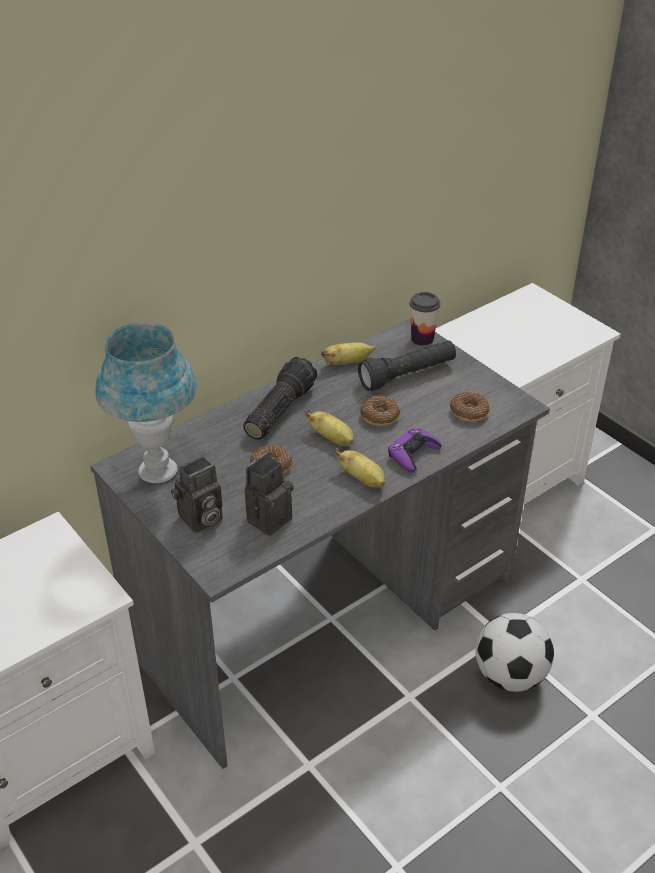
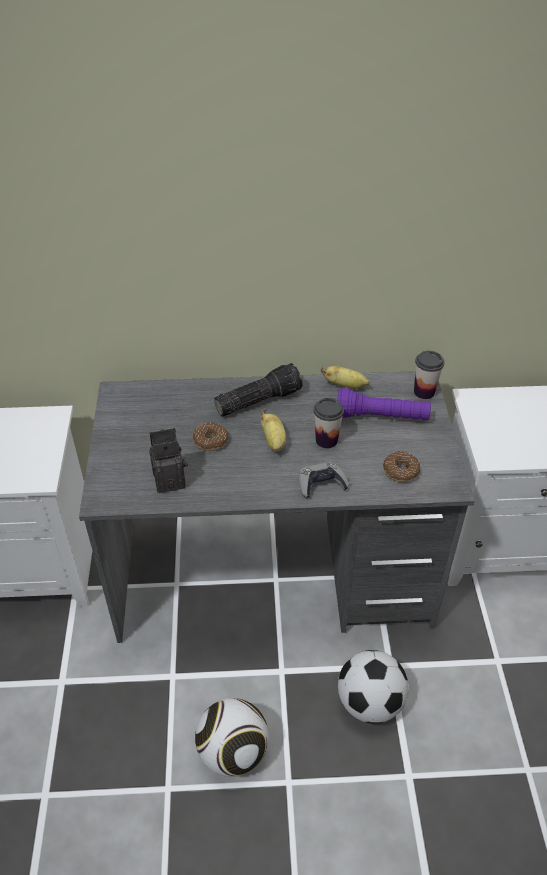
camera: 35 degrees right, 5 degrees up
(157, 471) = (135, 406): blue table lamp -> none
(200, 520) = (126, 456): camera -> none
(362, 479) = (264, 484): banana -> none
(379, 416) = (326, 440): donut -> cup
(407, 375) = (381, 417): black flashlight -> purple flashlight
(413, 454) = (321, 483): purple game controller -> grey game controller
(429, 794) = (233, 752): none -> football

